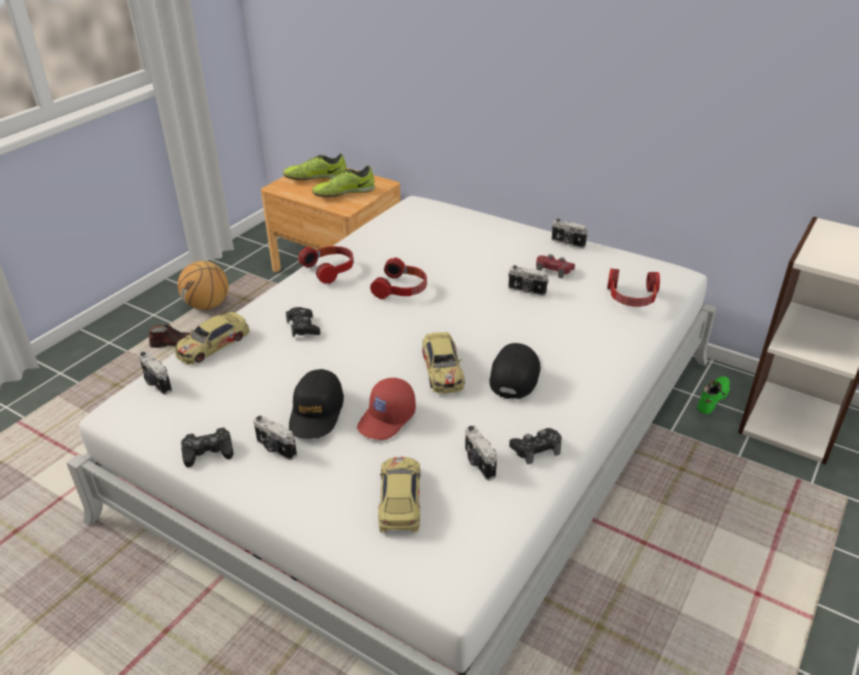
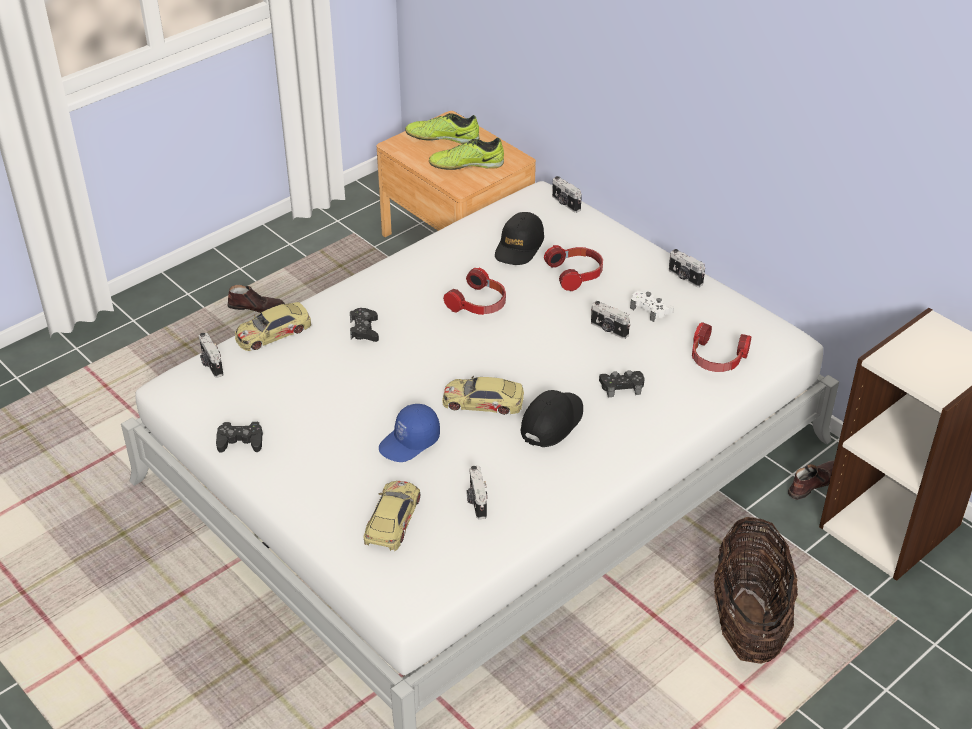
camera: 15 degrees right, 5 degrees up
(207, 305) = (299, 267): basketball -> none
(275, 448) = (300, 450): camera -> camera (565, 203)
(316, 412) = (347, 423): black cap -> black cap (519, 247)
(330, 269) = (415, 266): headphones -> headphones (576, 274)
(387, 419) = (410, 442): red cap -> blue cap
(442, 368) = (483, 401): toy car -> toy car turned 90 degrees clockwise
(536, 449) = (536, 499): black game controller -> black game controller (621, 386)
(554, 270) = (650, 309): red game controller -> white game controller
(712, 398) = (813, 483): green shoe -> brown shoe
(727, 529) = (748, 621): none -> basket

